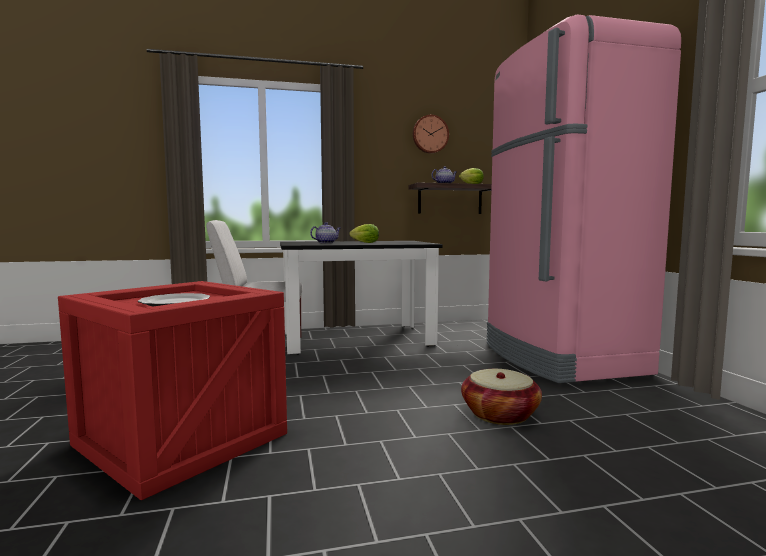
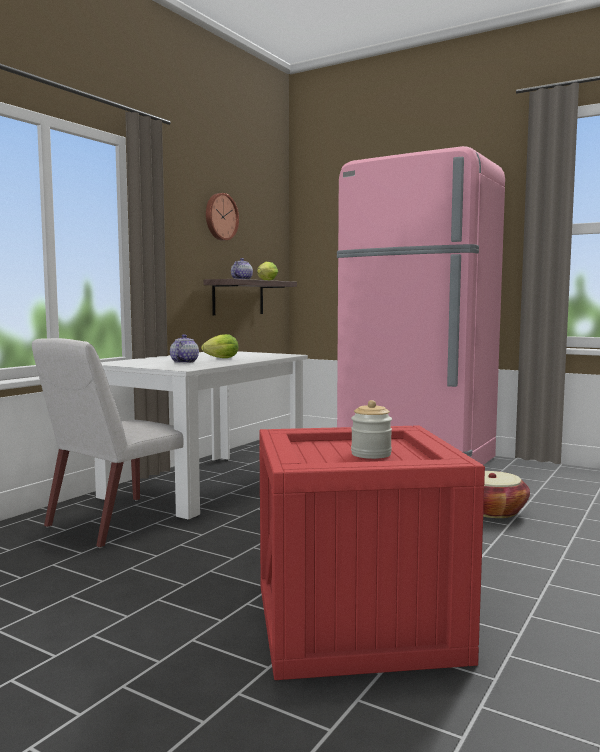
camera: 45 degrees left, 0 degrees up
(175, 302) = (371, 454): plate -> jar
(357, 339) = (207, 485): black dining table -> white dining table

